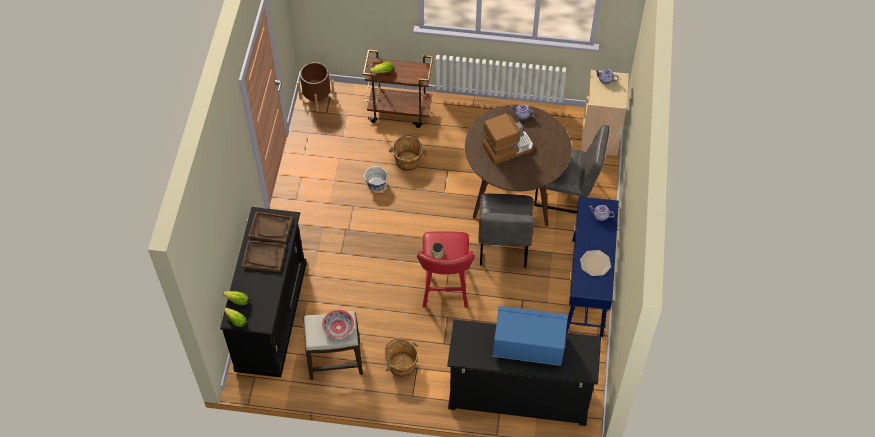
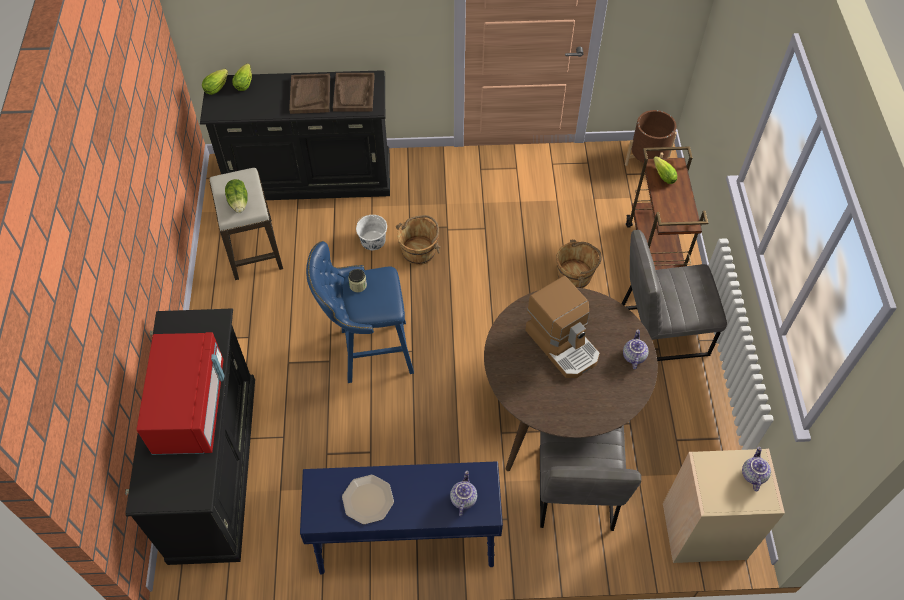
camera: 80 degrees right, 0 degrees up
(338, 327) = (239, 202): bowl -> lettuce
(376, 185) = (525, 247): white bucket -> white bucket (372, 240)
(401, 364) = (252, 319): brown bucket -> brown bucket (419, 251)
(445, 293) = (366, 352): red stool -> blue stool
(503, 245) = (460, 413): grey chair -> grey chair (660, 331)
(528, 345) = (190, 408): blue microwave -> red microwave

